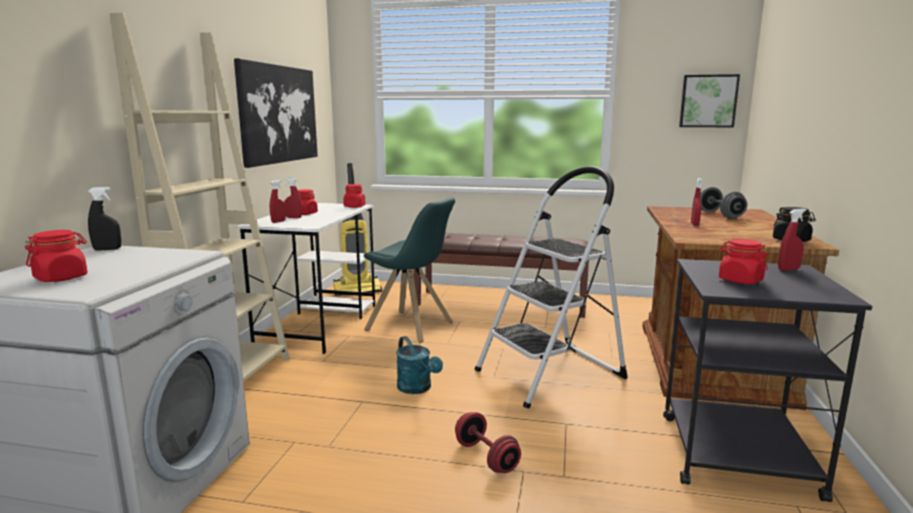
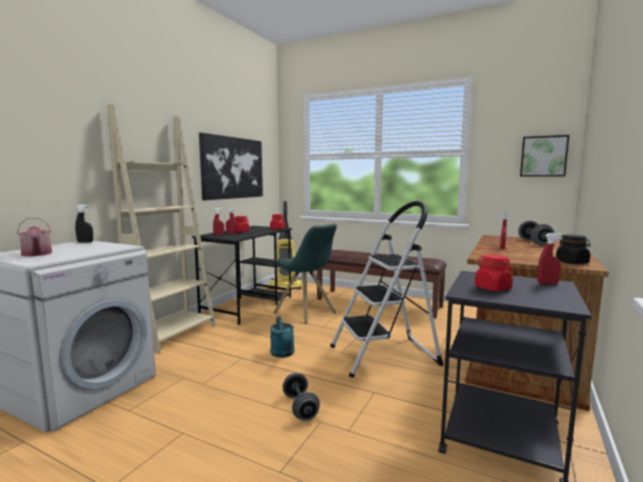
camera: 15 degrees right, 5 degrees down
(61, 278) = (37, 254): red jar -> watering can
(319, 324) = (248, 305): white desk -> black desk
(486, 457) = (300, 407): red dumbbell -> grey dumbbell

